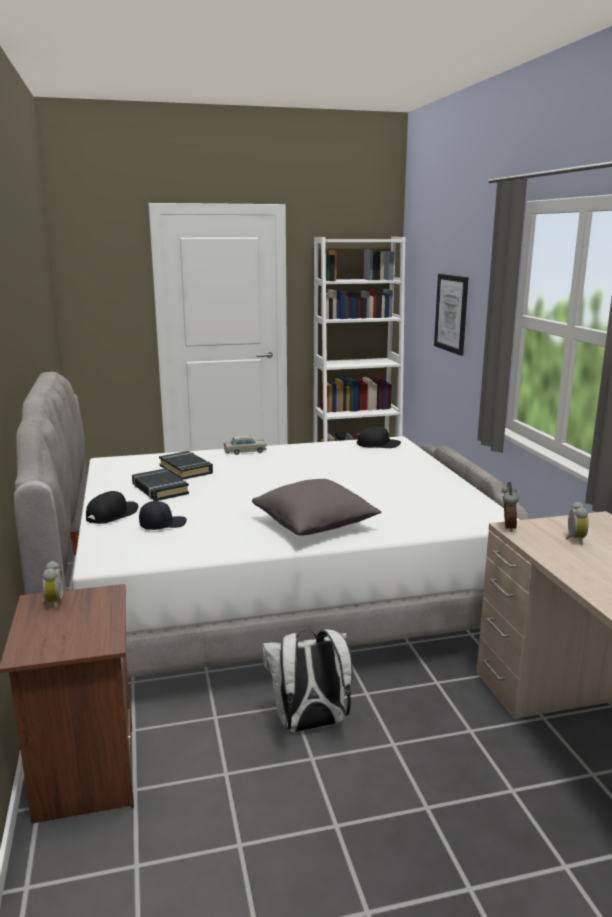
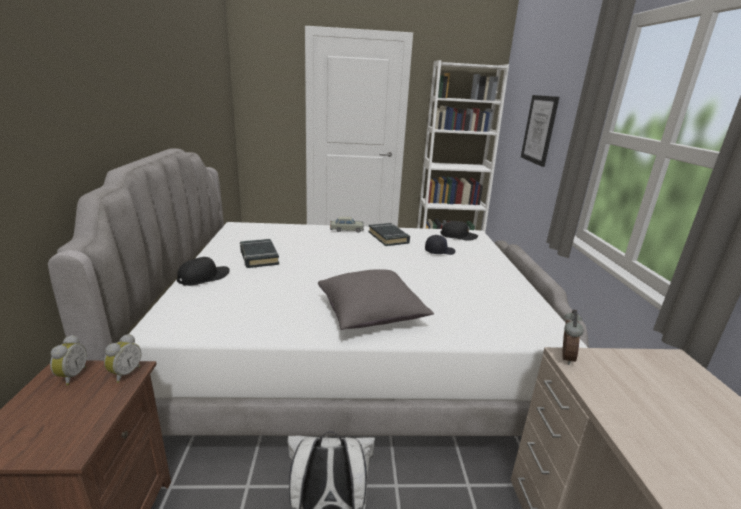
camera: 10 degrees right, 5 degrees up
(162, 524) = (237, 294): black cap -> black cap (439, 251)
(186, 469) = (291, 240): black book -> black book (388, 237)
(573, 539) = (644, 389): alarm clock -> alarm clock (125, 373)

